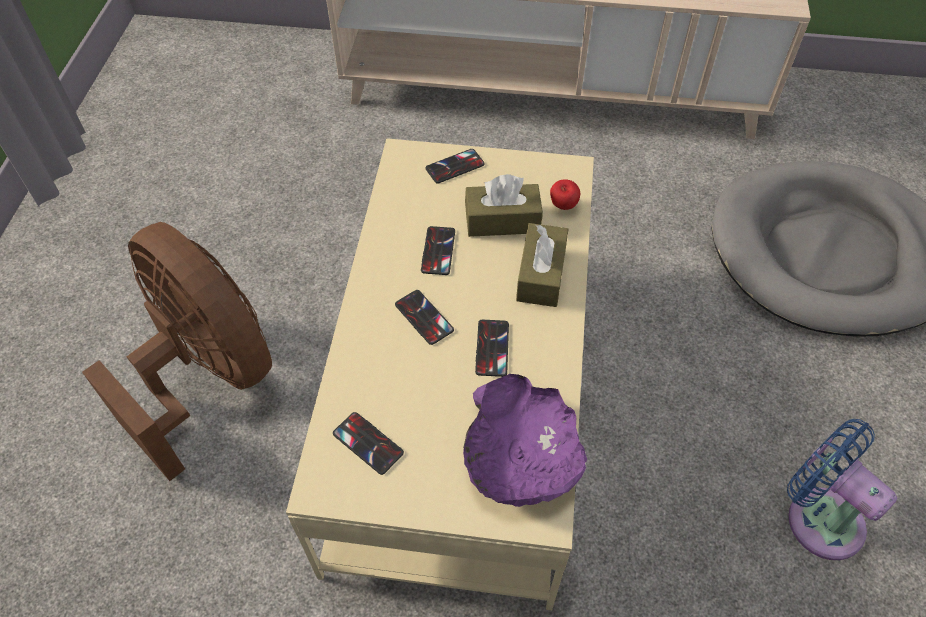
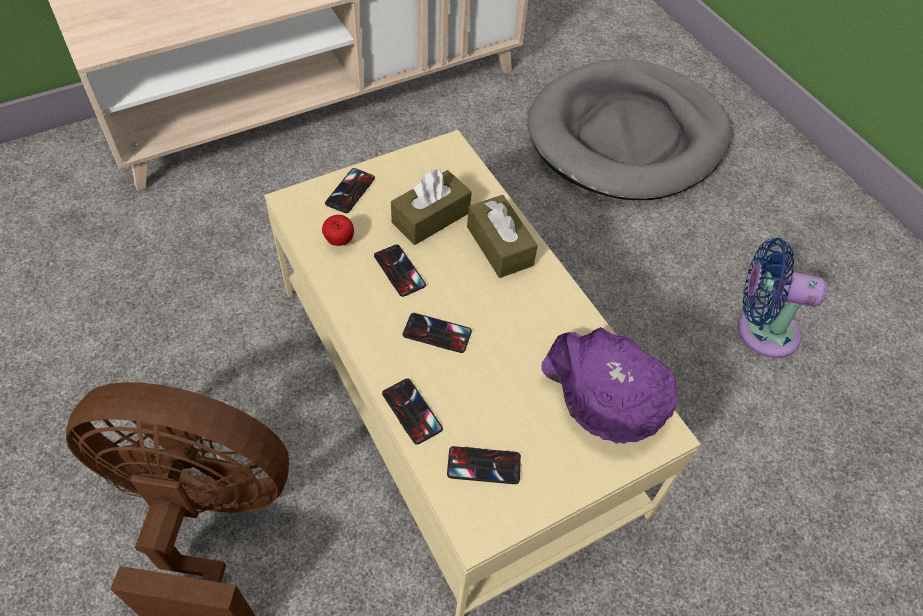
camera: 40 degrees left, 0 degrees up
(492, 348) = (513, 327): phone -> phone (411, 411)
(563, 206) = (469, 182): apple -> apple (339, 242)

